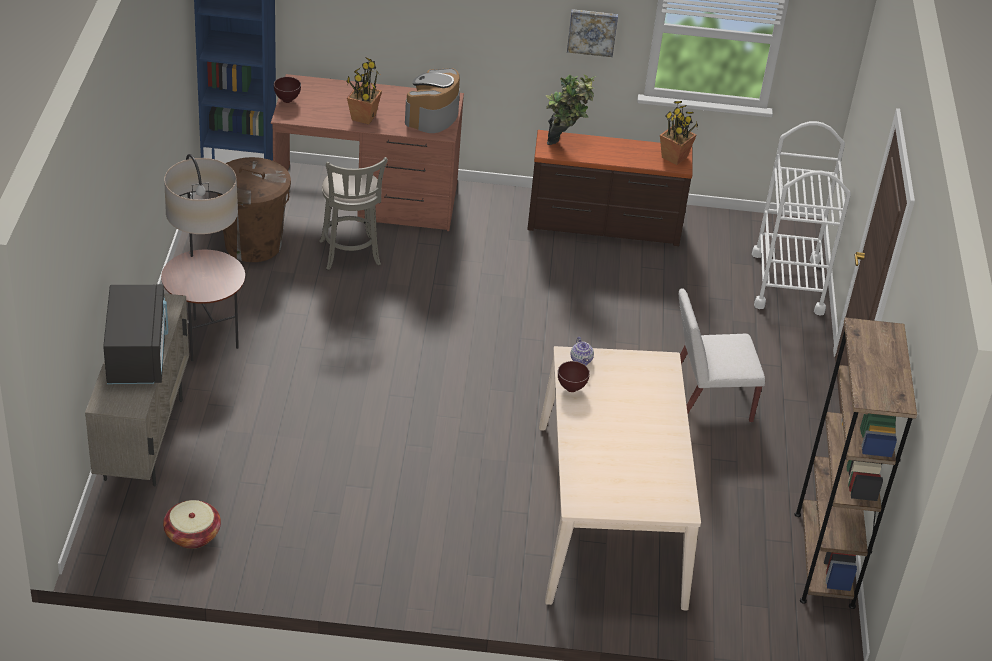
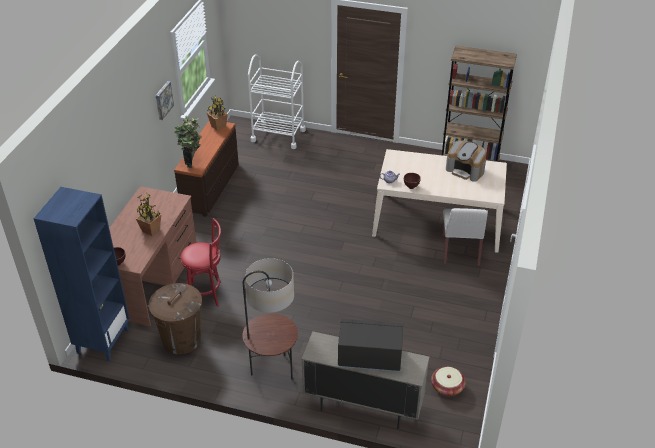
camera: 75 degrees left, 0 degrees up
(350, 255) = (207, 294): grey stool -> red stool
(432, 116) = (160, 201): coffee machine -> coffee machine (465, 170)
(707, 402) = (362, 177): white chair -> white chair (460, 250)

